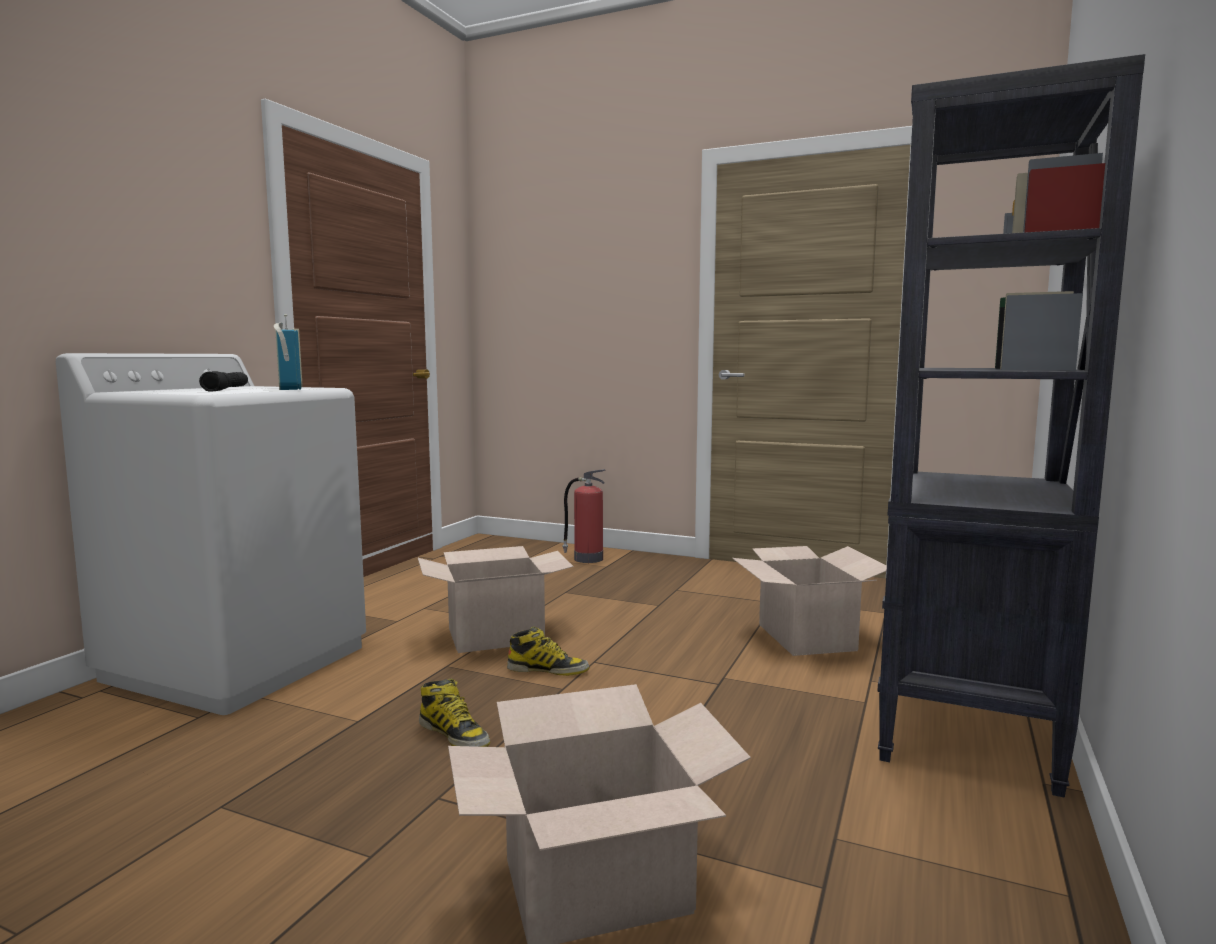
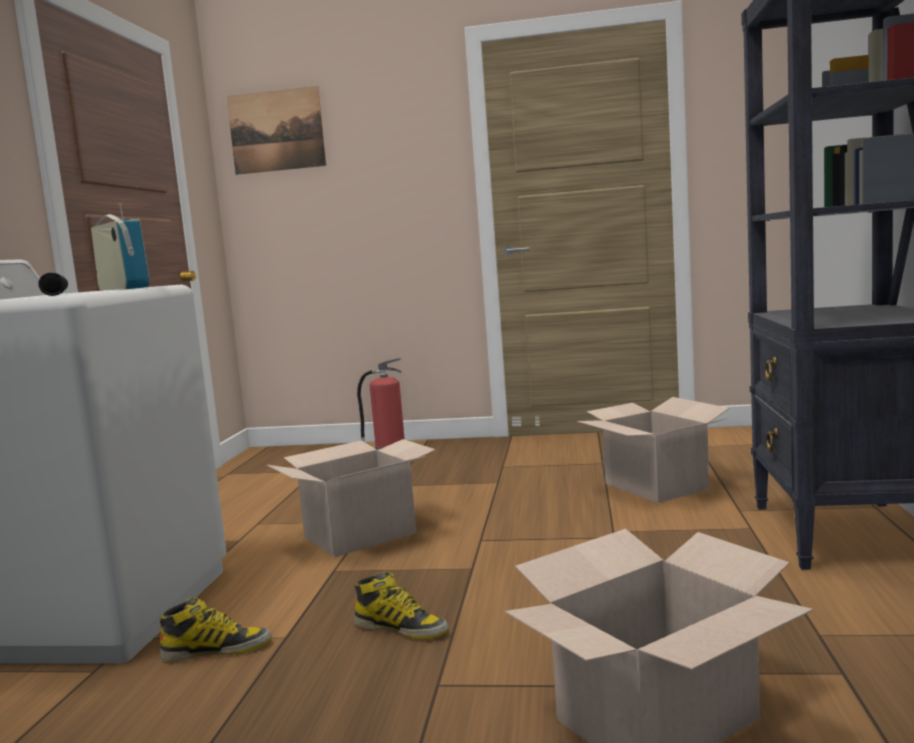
camera: 15 degrees left, 0 degrees up
(524, 244) = (276, 131): none -> picture
(548, 670) = (442, 555): boot -> boot (217, 650)

